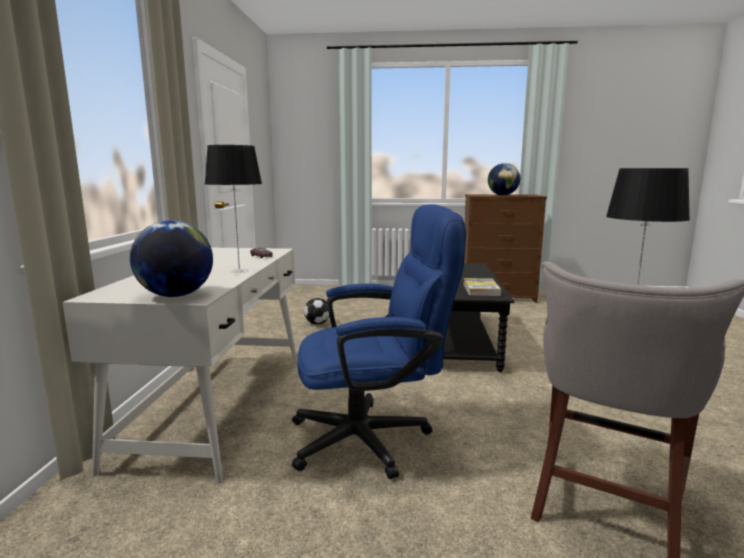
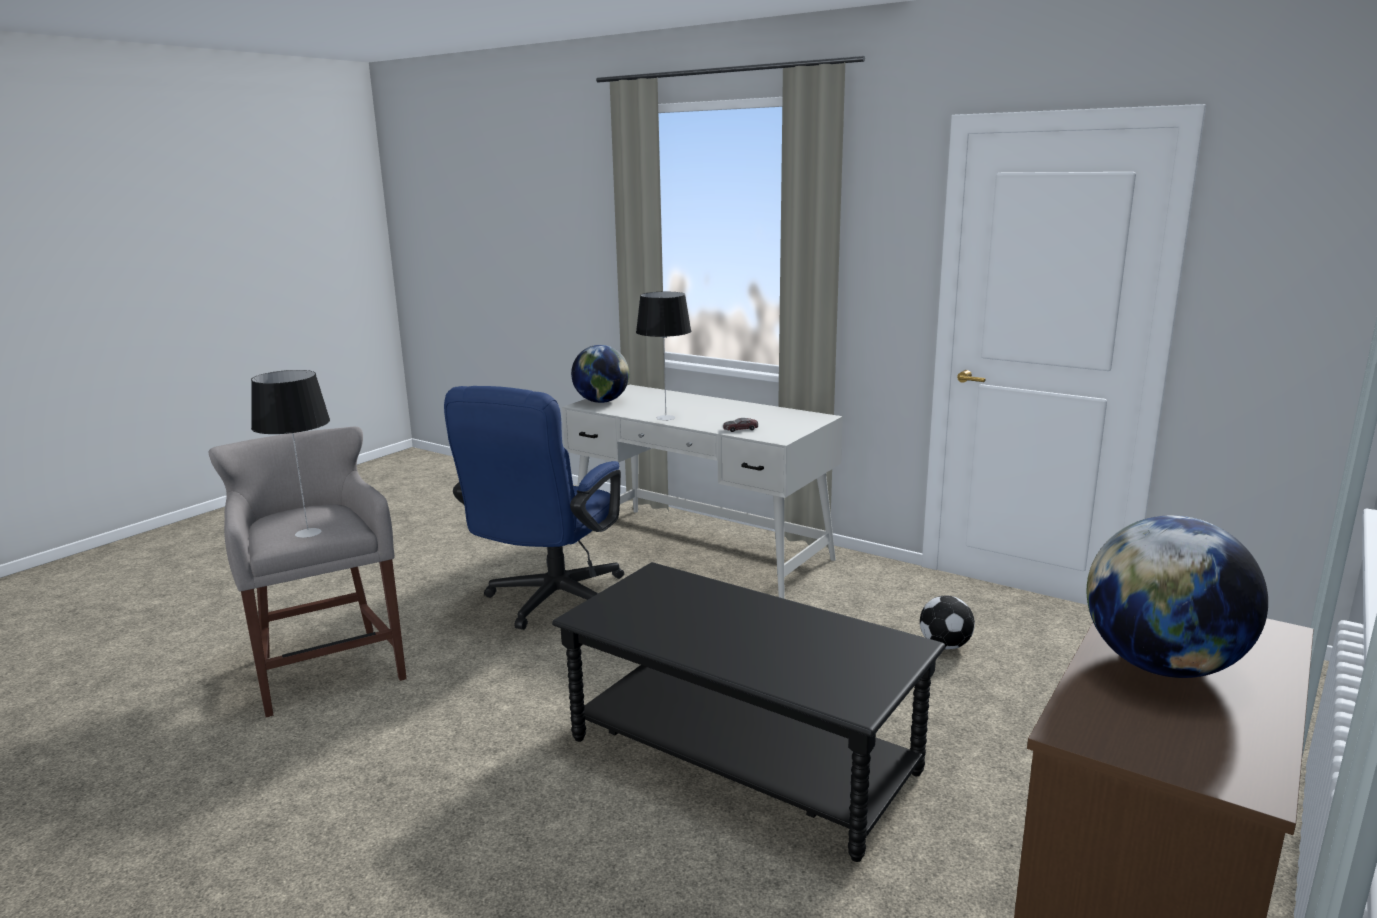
camera: 120 degrees right, 5 degrees up
(481, 289) = (637, 618): book -> none

